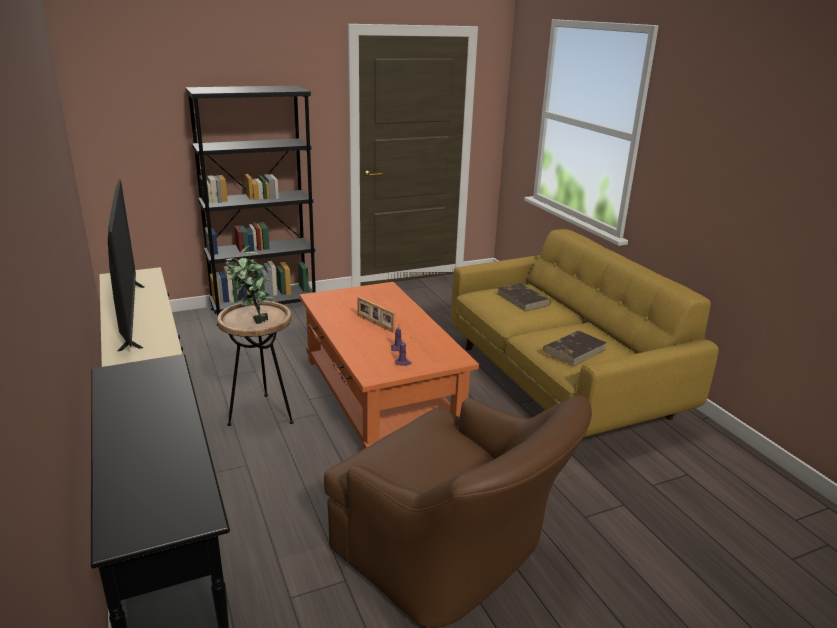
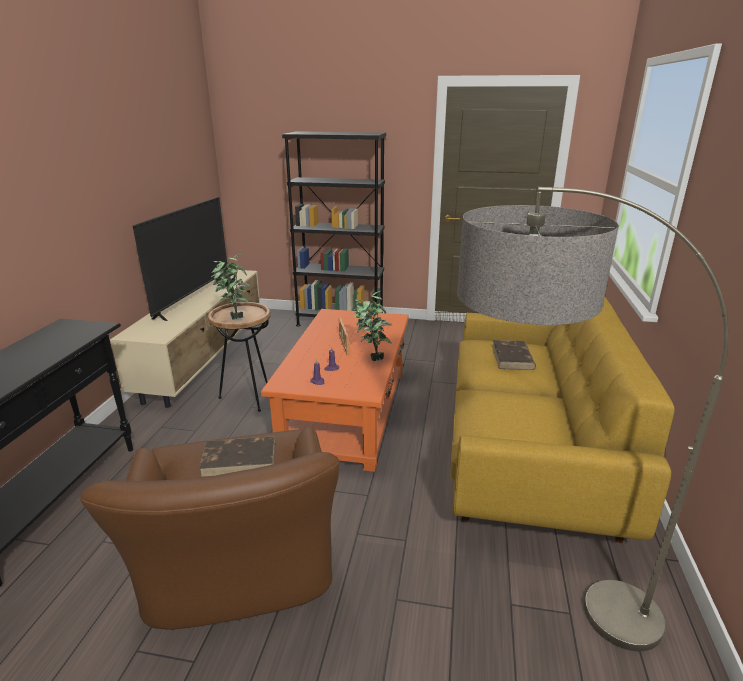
camera: 35 degrees right, 0 degrees up
(417, 328) = (371, 357): none -> potted plant
(574, 350) = (499, 420): brown book -> brown book (240, 459)
(662, 478) = (531, 602): none -> floor lamp

